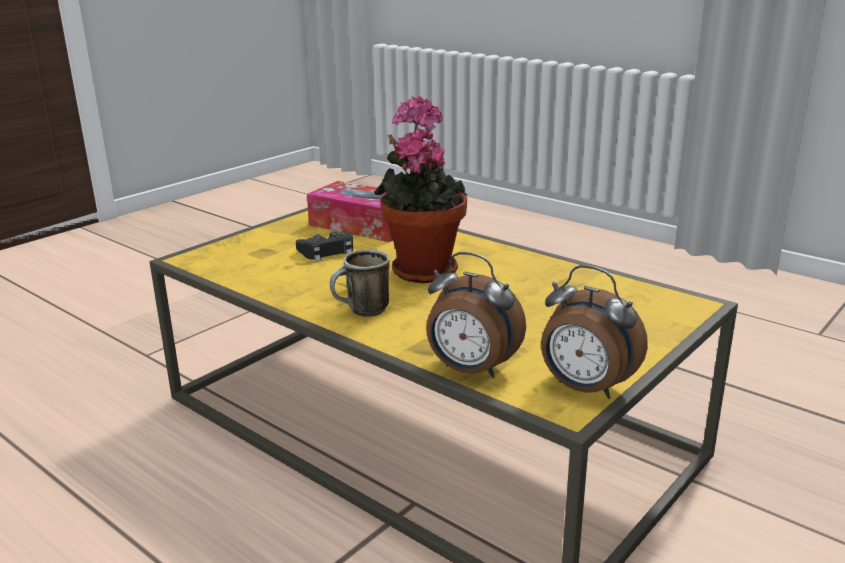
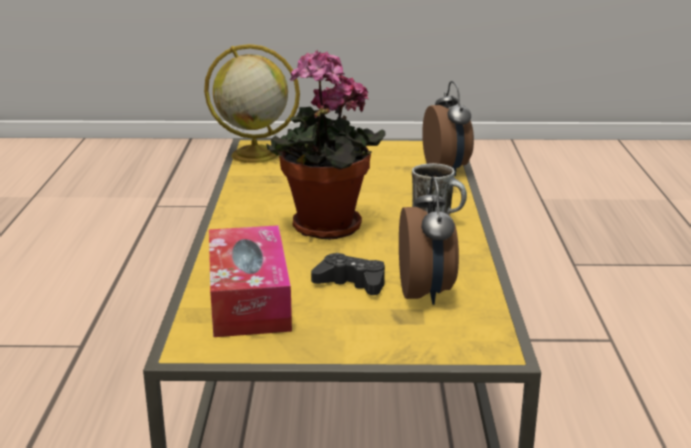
camera: 130 degrees left, 0 degrees up
(585, 389) = (414, 146): alarm clock -> alarm clock (426, 293)
(652, 293) = (253, 155): none -> globe

